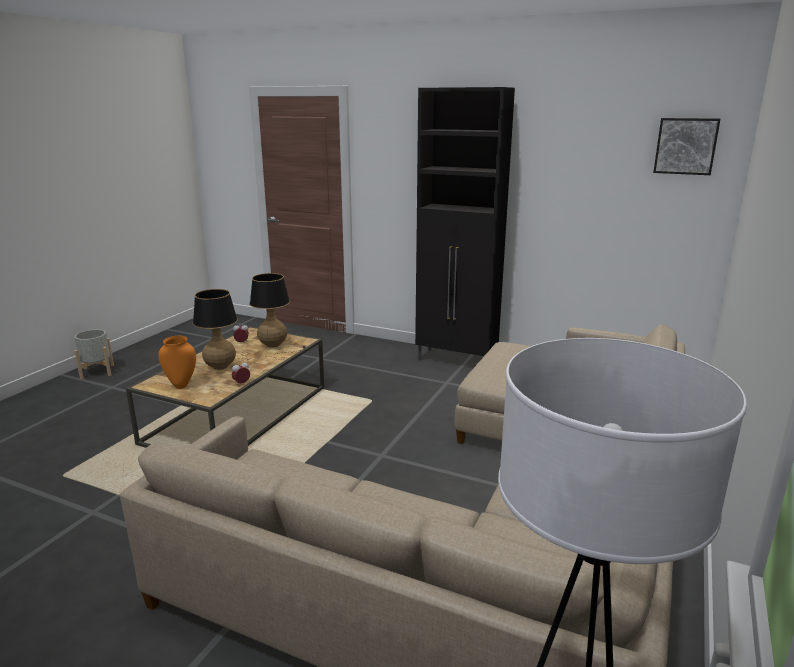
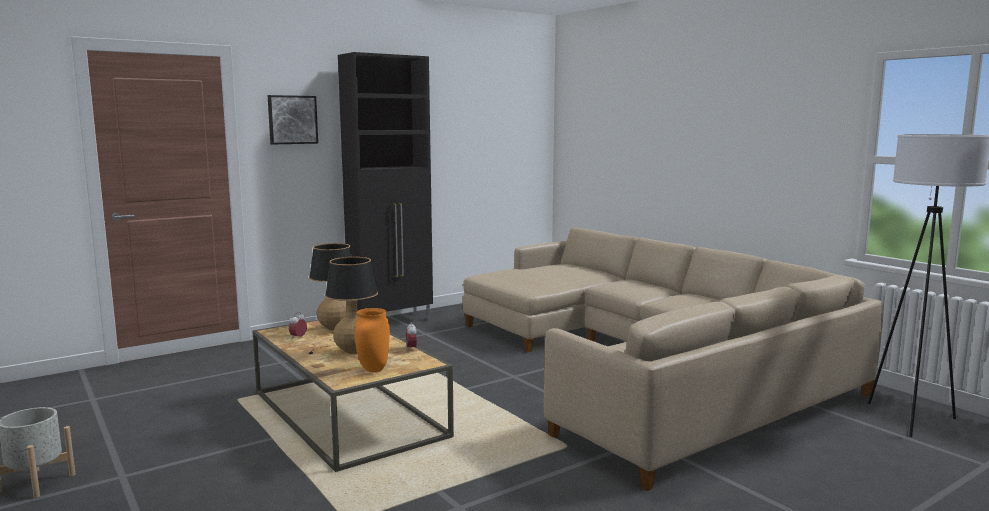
camera: 60 degrees left, 10 degrees down
(685, 146) = (522, 107): picture -> picture (292, 119)

